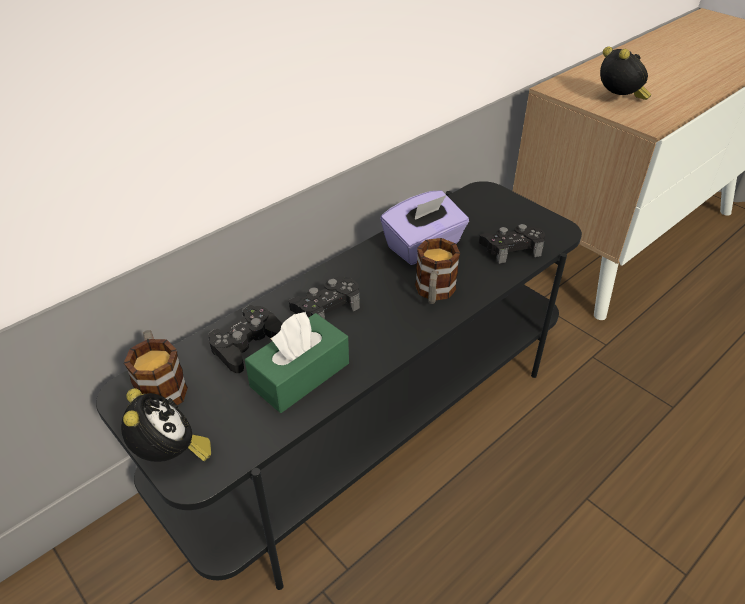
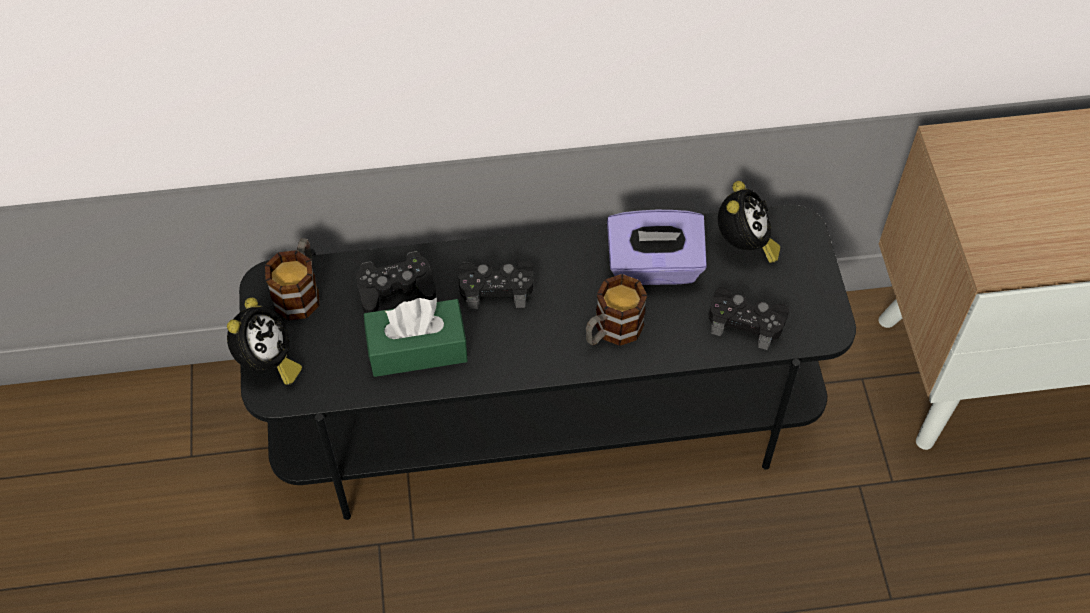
camera: 35 degrees right, 15 degrees up
(619, 101) = (1005, 206): alarm clock -> alarm clock (744, 245)

